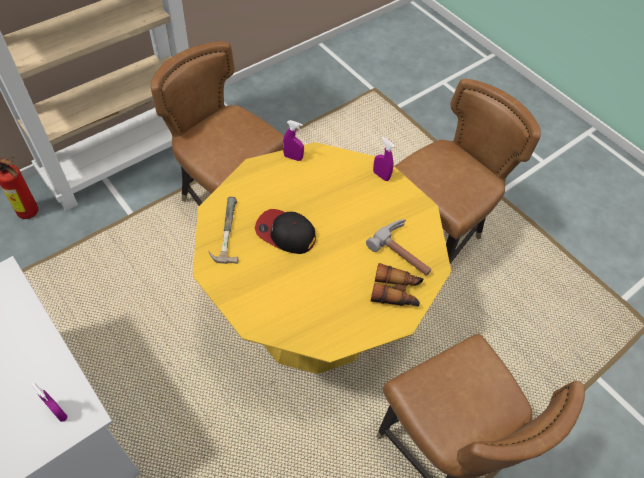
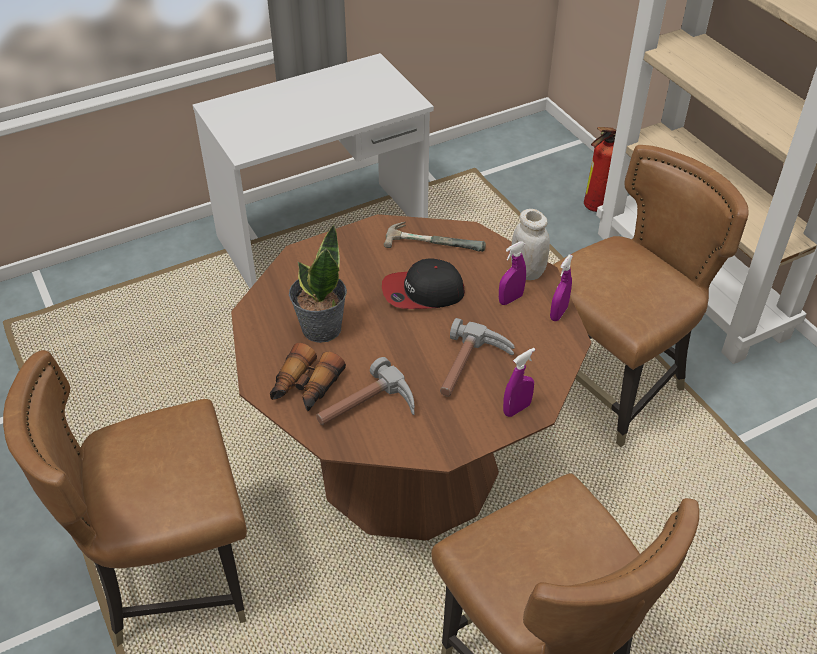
camera: 105 degrees right, 10 degrees down
(58, 412) = (255, 137): purple spray bottle -> purple spray bottle (510, 299)
(253, 174) = (527, 272): none -> white jar
(285, 233) = (422, 292): cap -> cap turned 135 degrees counterclockwise
(314, 315) = (408, 465): yellow dining table -> brown dining table
(336, 293) = (320, 328): none -> potted plant
(354, 199) = (472, 369): none -> hammer

